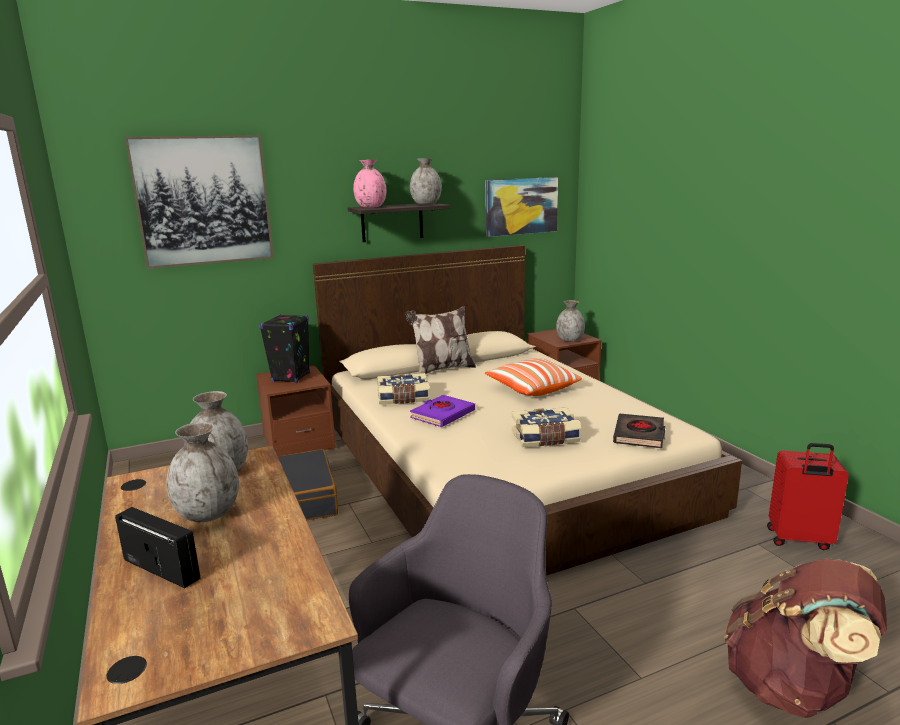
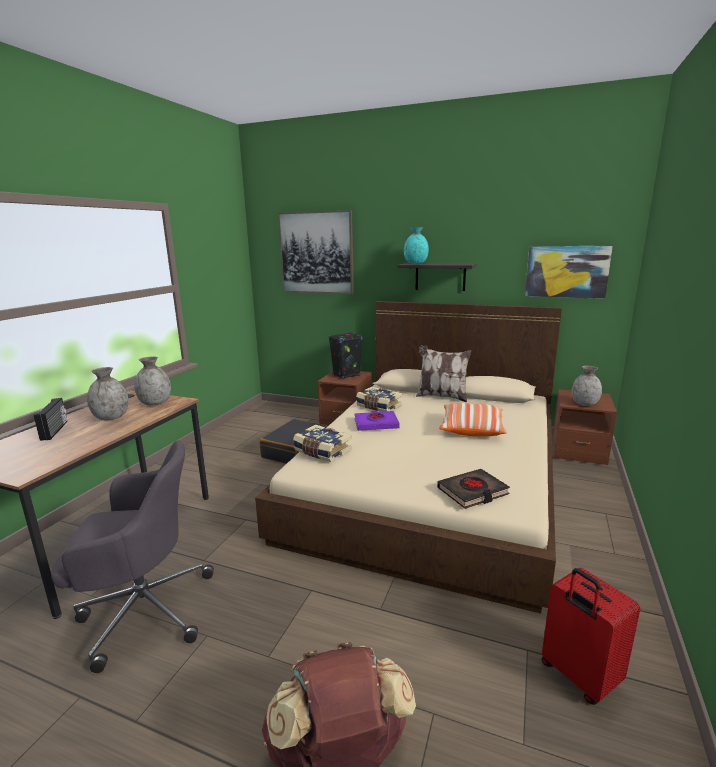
camera: 45 degrees right, 0 degrees up
(370, 207) = (415, 263): pink vase -> turquoise vase
(426, 204) = (460, 263): grey vase -> none
(545, 438) = (400, 463): book -> book (322, 452)

